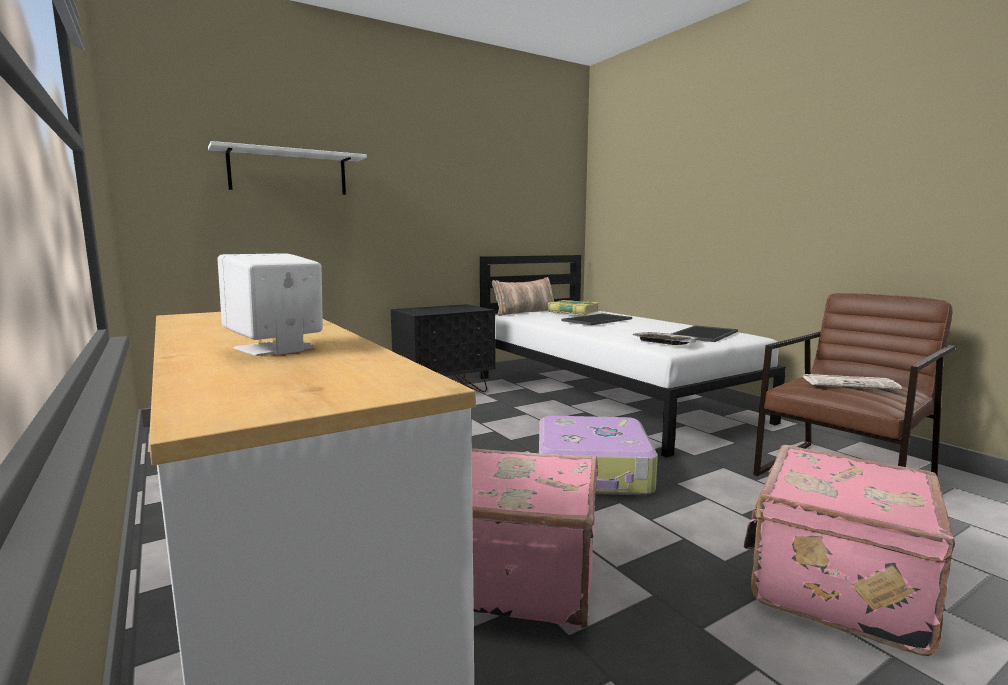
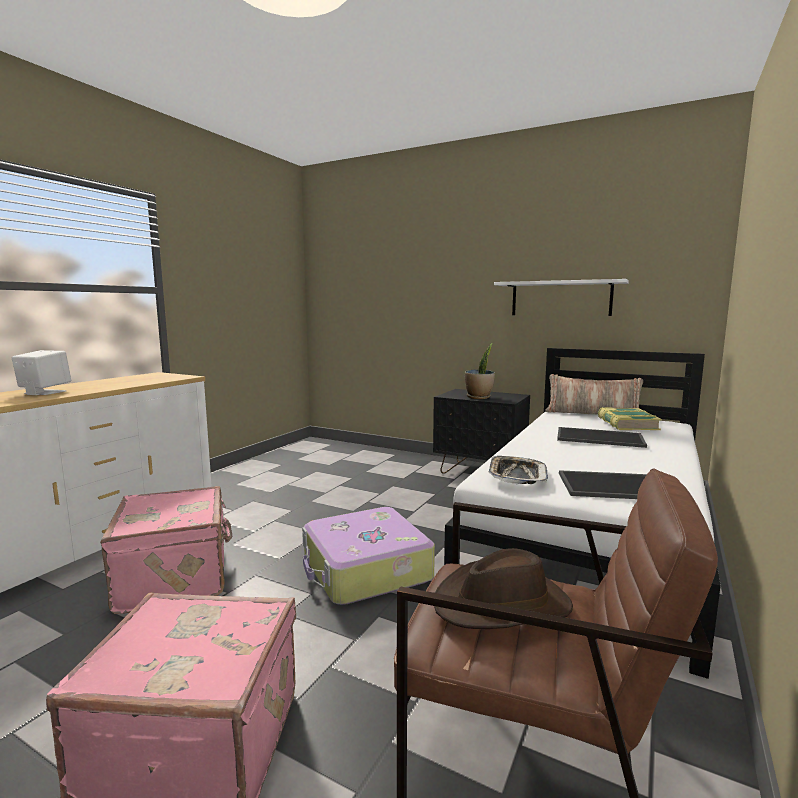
camera: 60 degrees right, 0 degrees up
(288, 172) = (390, 278): white shelf -> white shelf (560, 298)
(448, 310) = (479, 397): none -> potted plant
(850, 383) = (502, 604): newspaper -> brown hat

